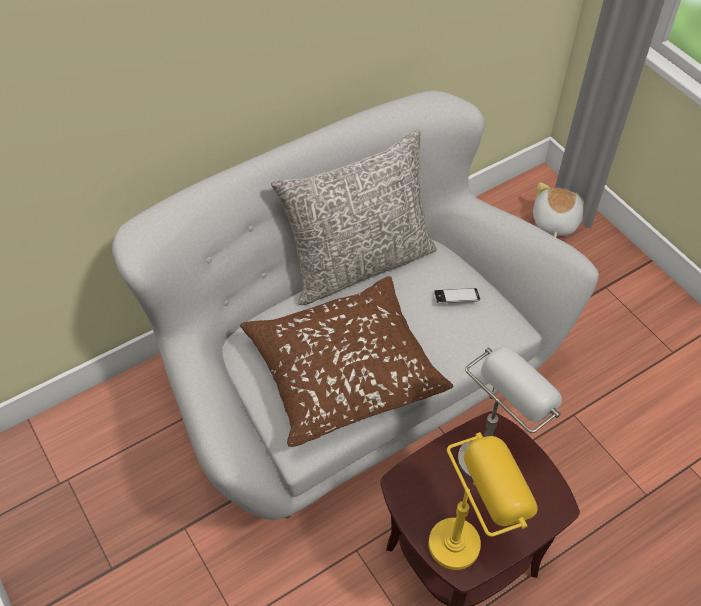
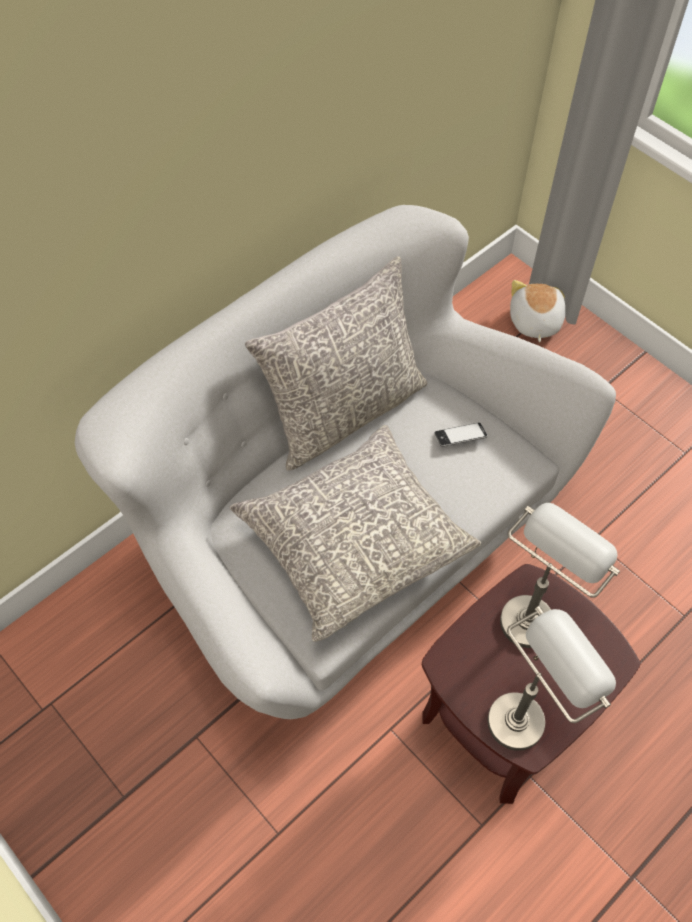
camera: 10 degrees left, 5 degrees up
(344, 371) = (354, 540): brown pillow -> grey pillow
(470, 537) = (531, 710): yellow table lamp -> grey table lamp

